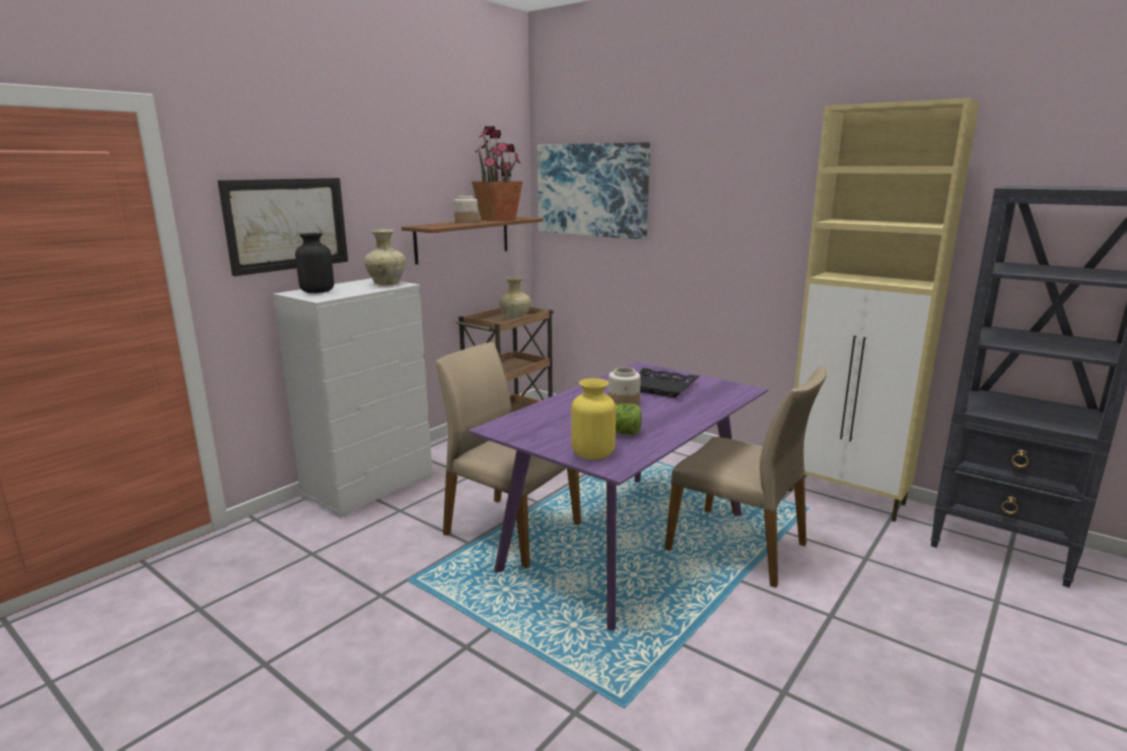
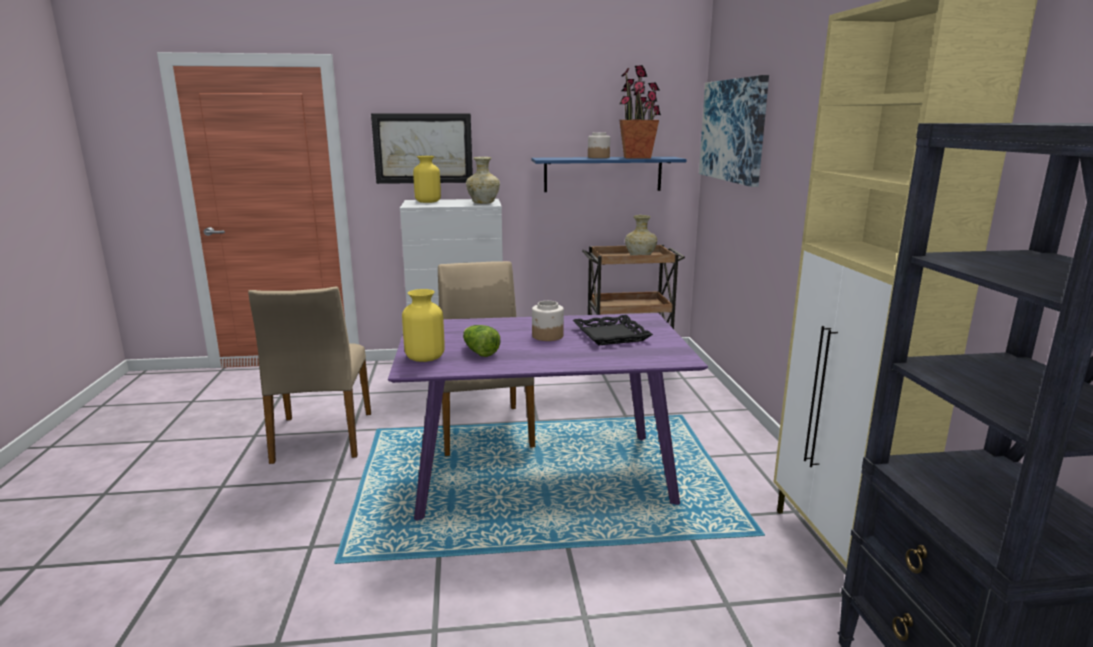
camera: 45 degrees right, 0 degrees up
(317, 291) = (428, 202): black vase -> yellow vase
(463, 239) = (603, 174): brown shelf -> blue shelf
(738, 546) = (621, 525): beige chair -> beige chair (321, 437)

